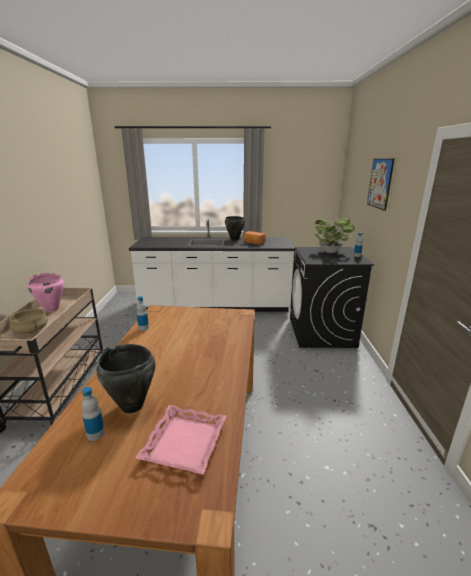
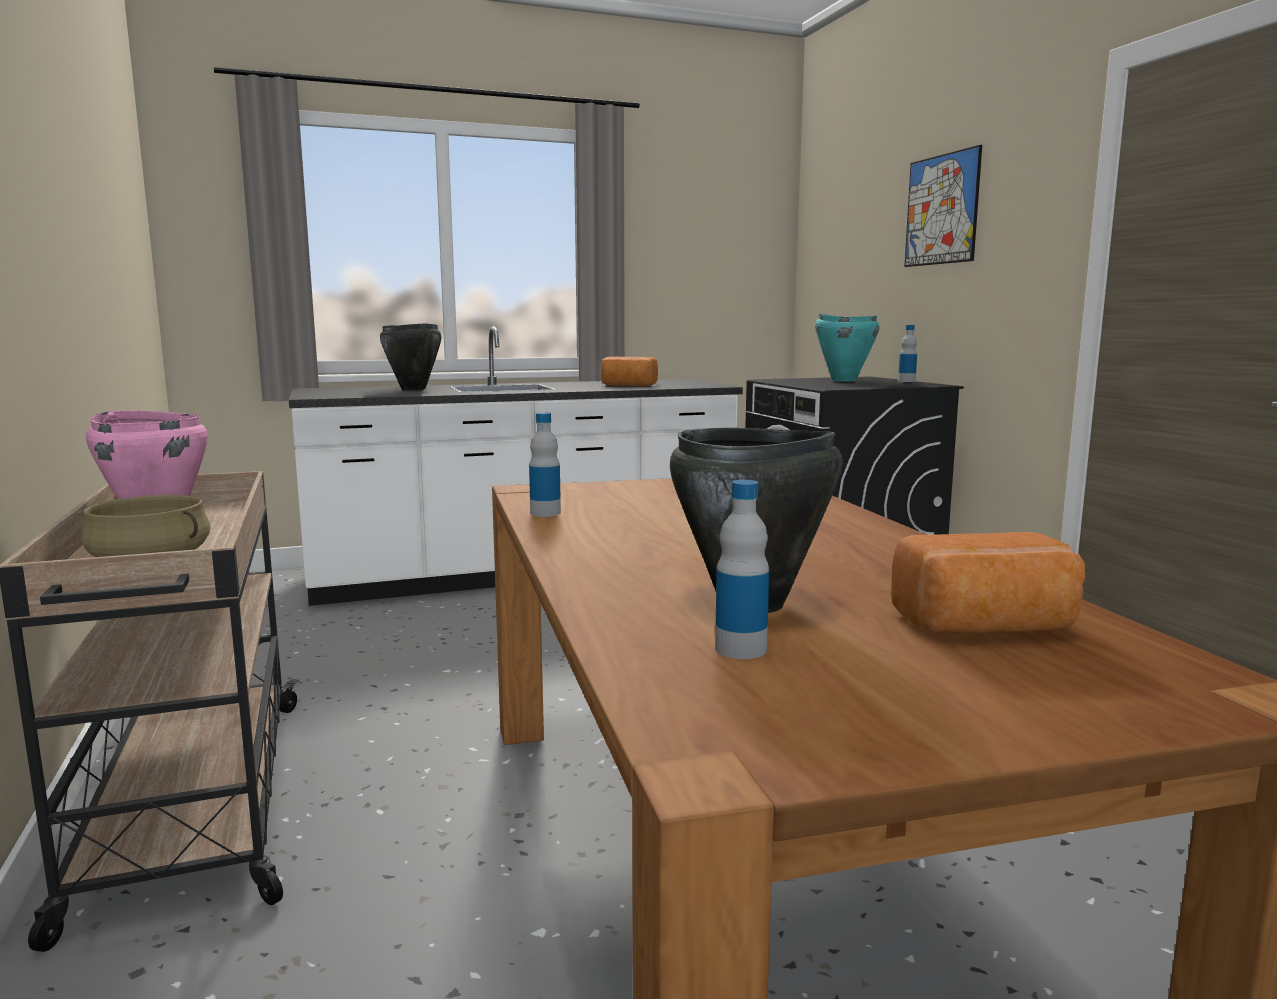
camera: 20 degrees left, 10 degrees down
(184, 442) = (987, 626): pink tray -> bread
(234, 239) = (566, 383): black cooking pot -> black cooking pot (413, 389)
(331, 252) = (843, 380): potted plant -> turquoise cooking pot

